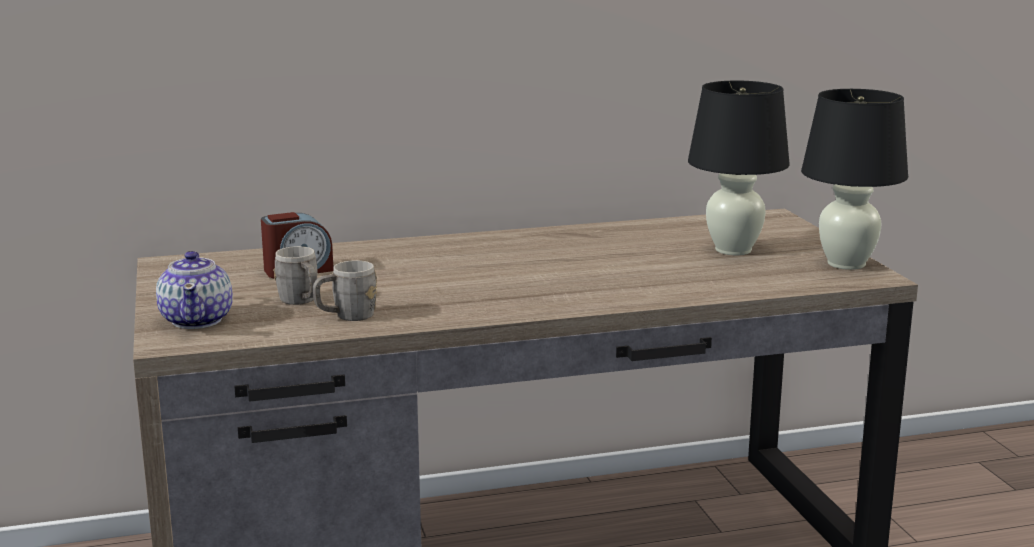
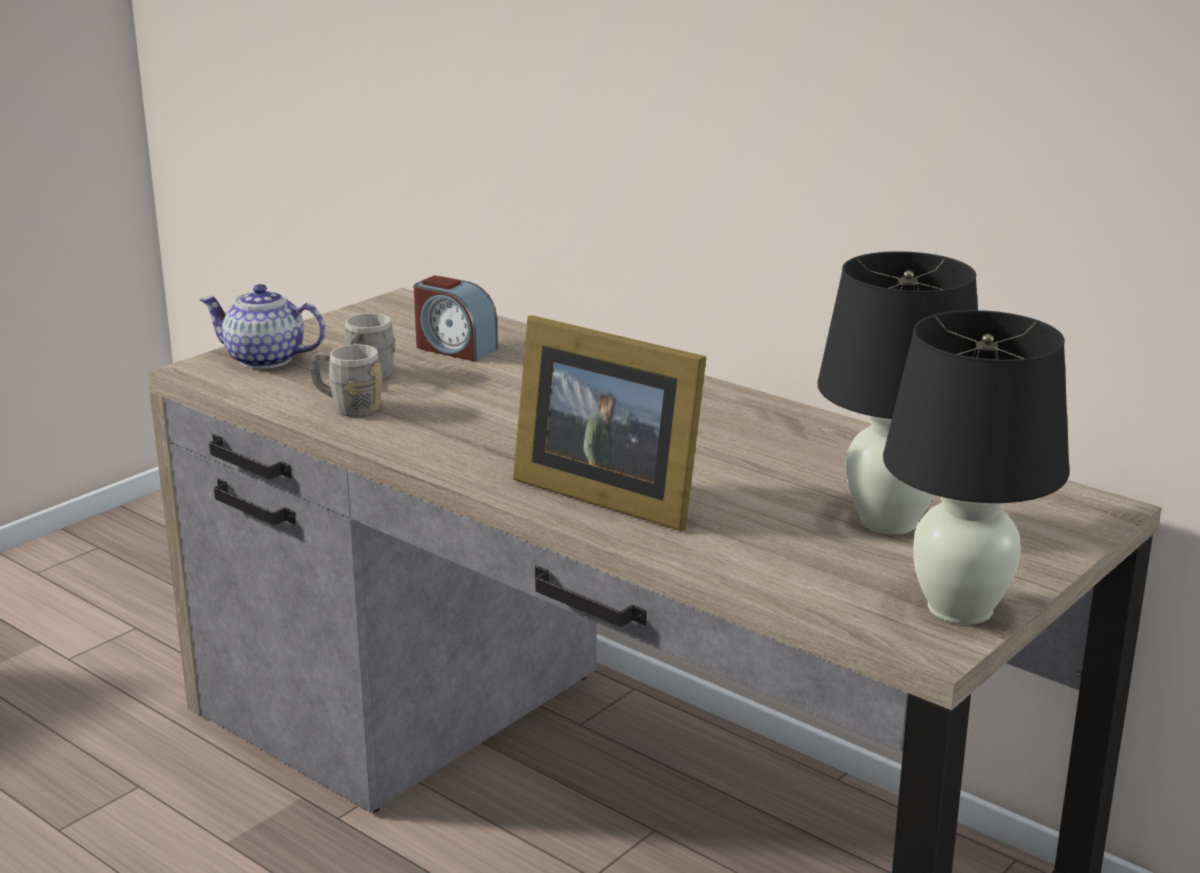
camera: 55 degrees right, 5 degrees up
(197, 320) = (266, 359): teapot -> teapot turned 60 degrees clockwise
(606, 289) = (606, 493): none -> picture frame

